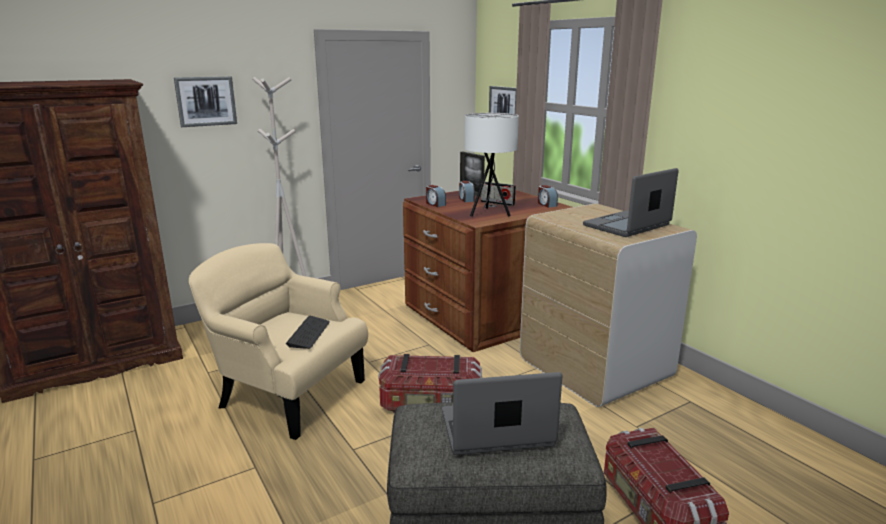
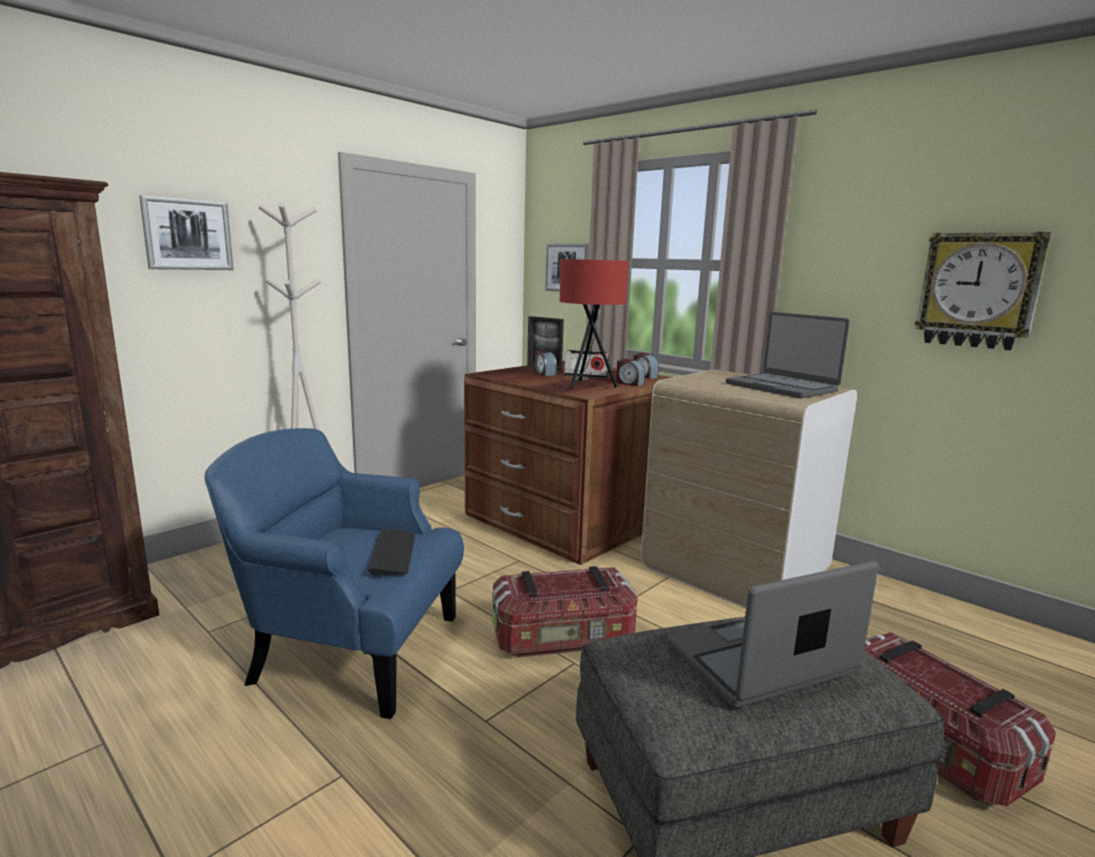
camera: 15 degrees left, 5 degrees down
(288, 394) = (351, 650): beige armchair -> blue armchair
(435, 204) = (511, 378): alarm clock -> alarm clock (629, 383)
(489, 213) = (588, 386): white table lamp -> red table lamp
(627, 226) = (781, 387): laptop -> laptop turned 75 degrees counterclockwise
(800, 151) = (978, 290): none -> wall clock

